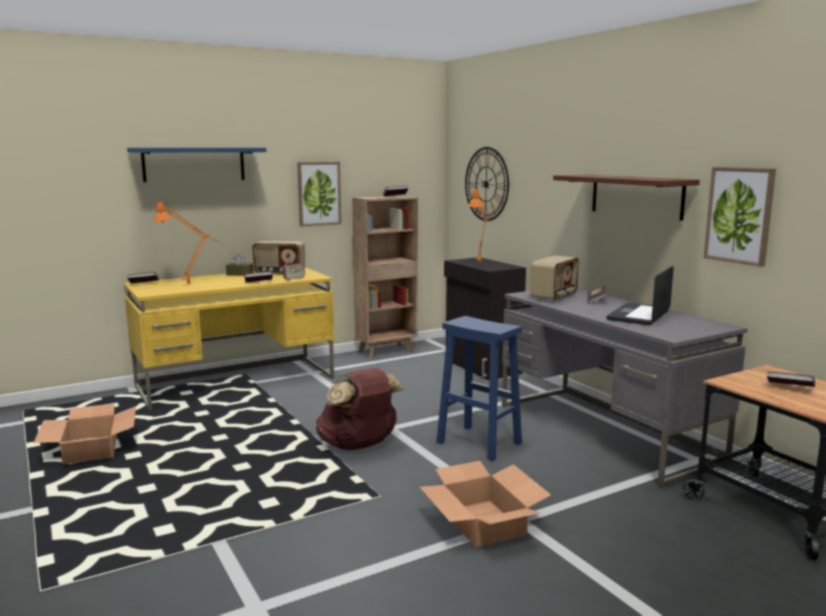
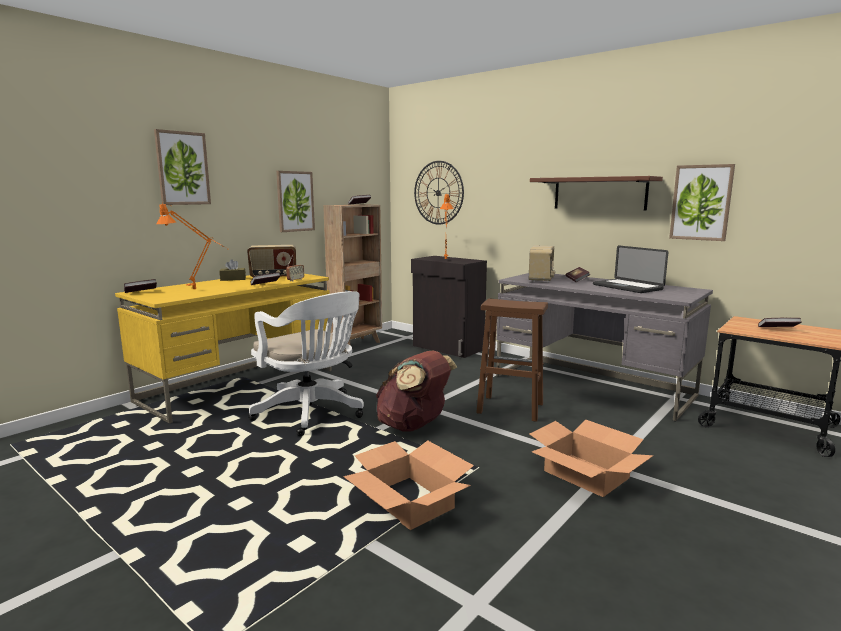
camera: 20 degrees left, 0 degrees up
(90, 450) = (135, 474): cardboard box -> cardboard box (409, 502)
(194, 164) = (182, 168): blue shelf -> picture
(275, 419) = (312, 414): none -> white office chair
(477, 442) = (509, 408): blue stool -> brown stool
(639, 315) = (627, 287): laptop -> laptop turned 45 degrees counterclockwise

